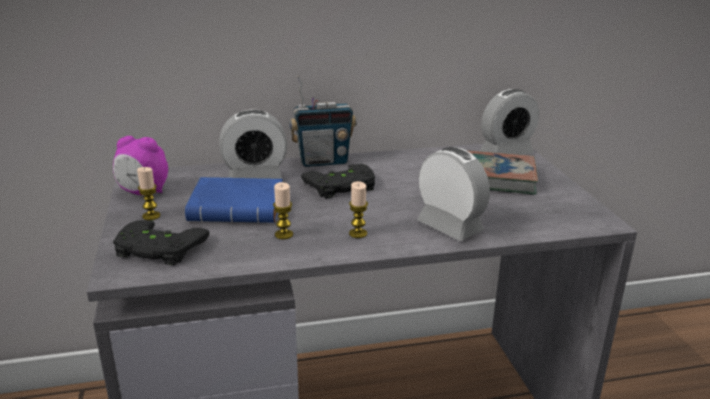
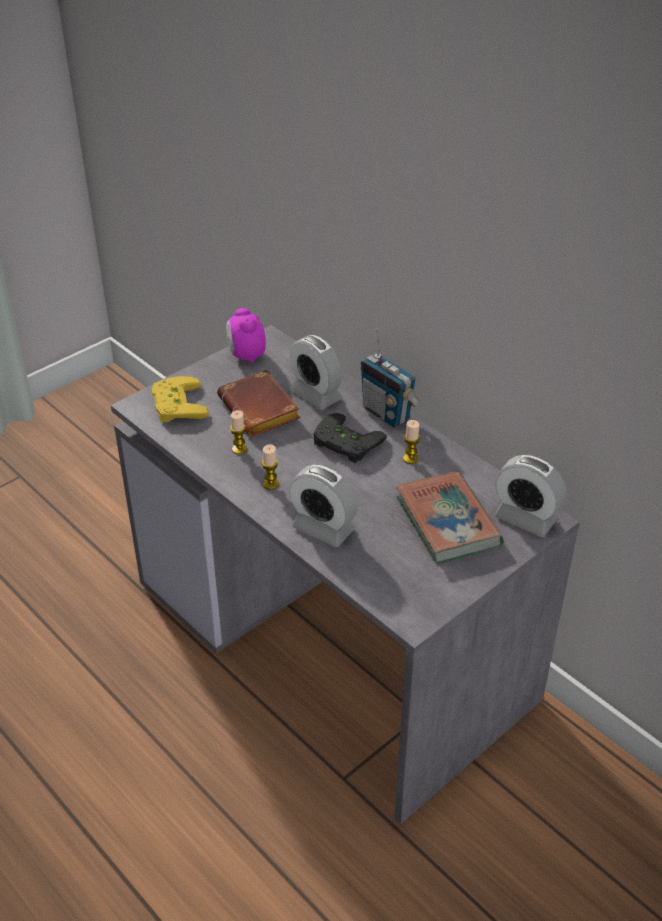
camera: 60 degrees right, 15 degrees up
(151, 216) = (216, 378): candle -> candle (410, 459)
(157, 249) = (175, 405): black game controller -> yellow game controller
(240, 208) = (262, 410): blue book -> brown book
(449, 227) = (323, 528): alarm clock -> alarm clock turned 105 degrees clockwise

